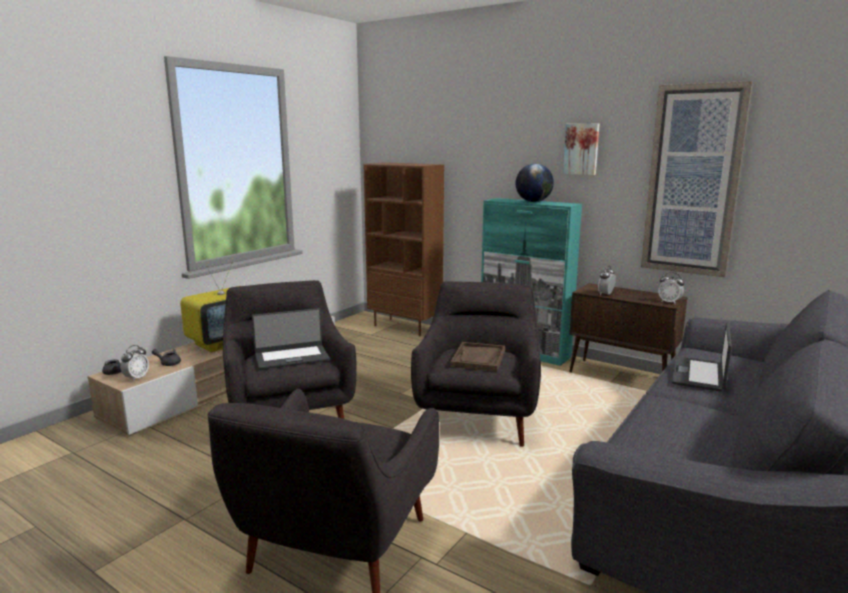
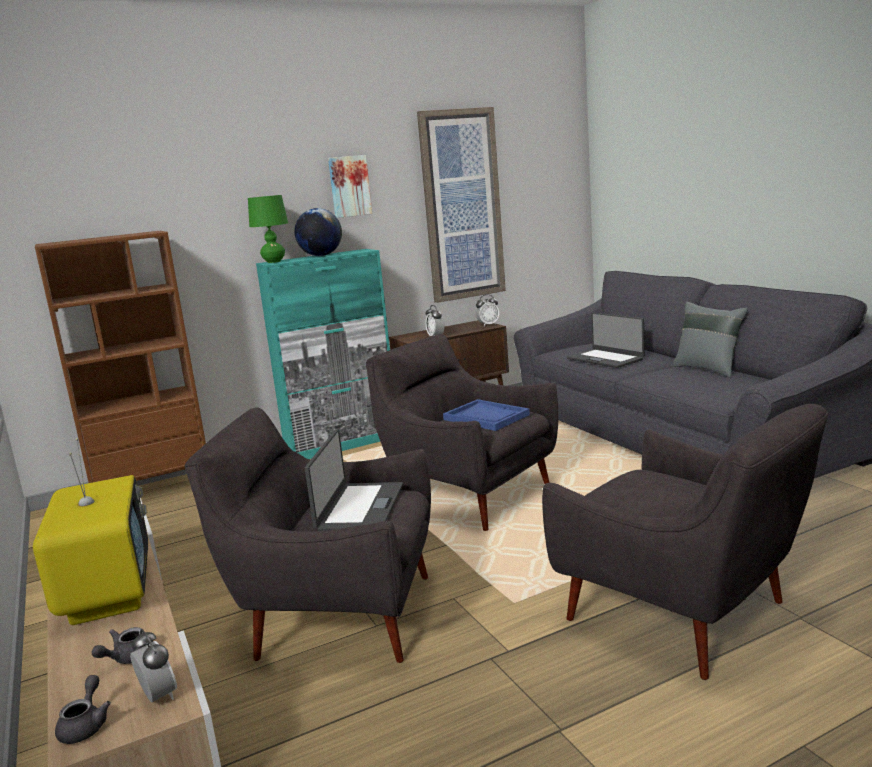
camera: 60 degrees left, 0 degrees up
(478, 358) = (486, 417): brown tray -> blue tray
(500, 199) = (274, 262): none -> green table lamp
(734, 430) = (708, 369): none -> grey pillow

